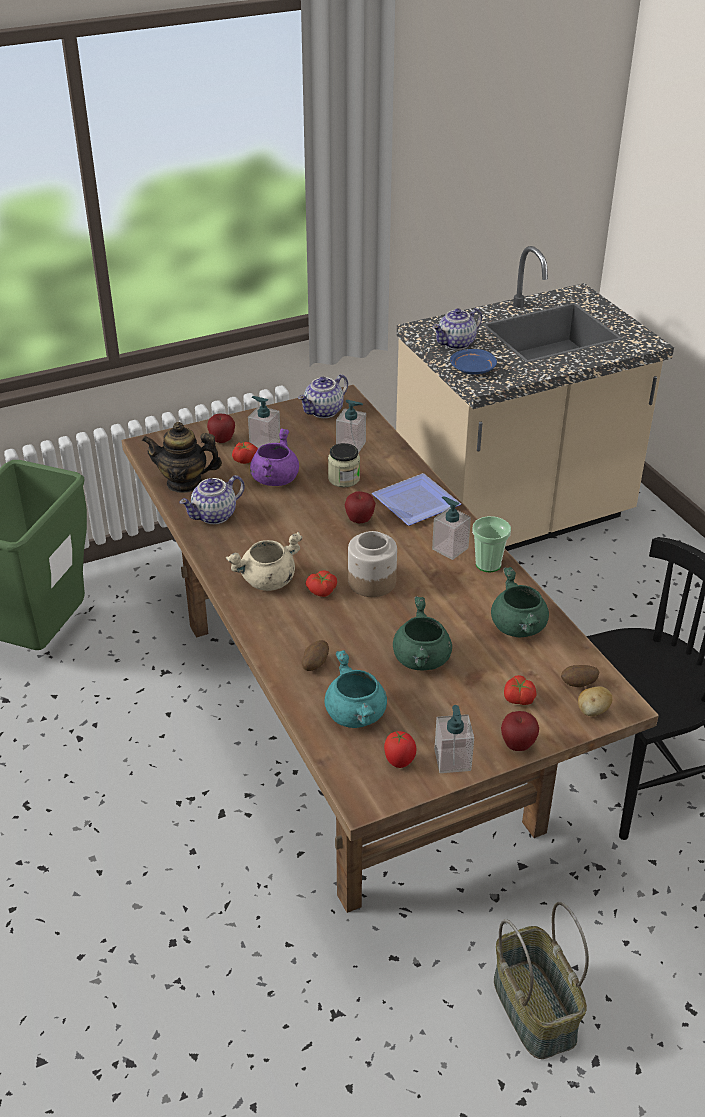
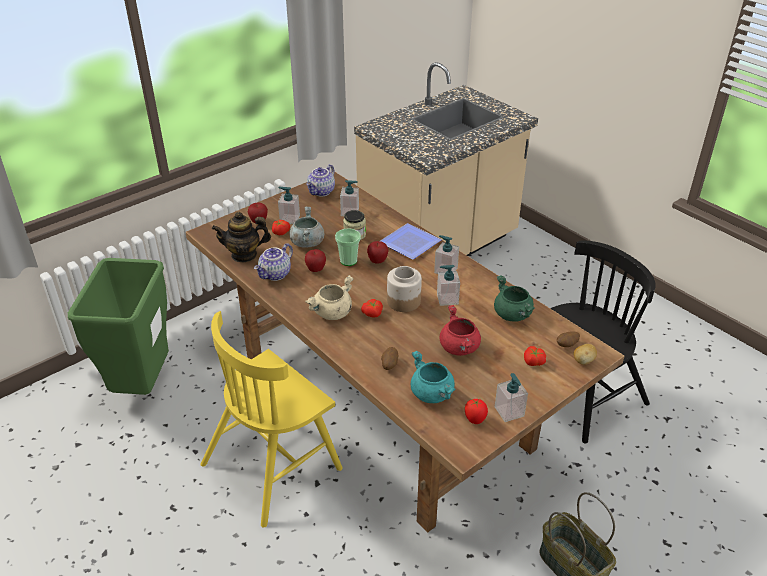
camera: 15 degrees left, 0 degrees up
(180, 773) = (277, 461): none -> yellow chair
(274, 479) = (307, 242): purple cooking pot -> grey cooking pot
(422, 660) = (460, 348): green cooking pot -> red cooking pot
(434, 589) = (447, 299): none -> soap dispenser
(456, 344) = (399, 134): teapot -> none
(472, 369) = (417, 149): blue plate -> none
(488, 564) = (475, 276): cup -> cup (348, 261)
(517, 745) = (546, 393): apple -> apple (316, 270)

